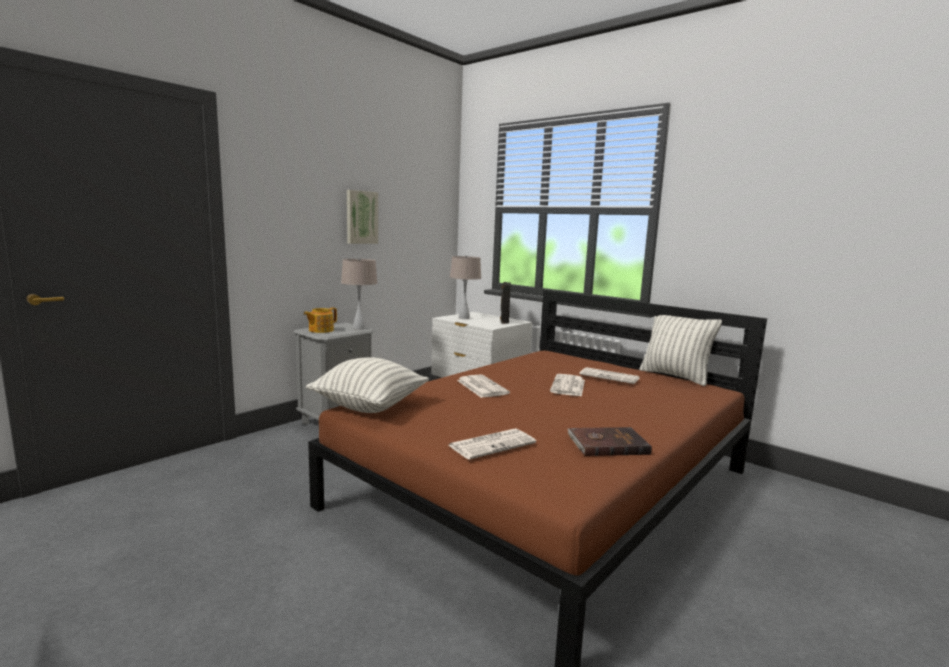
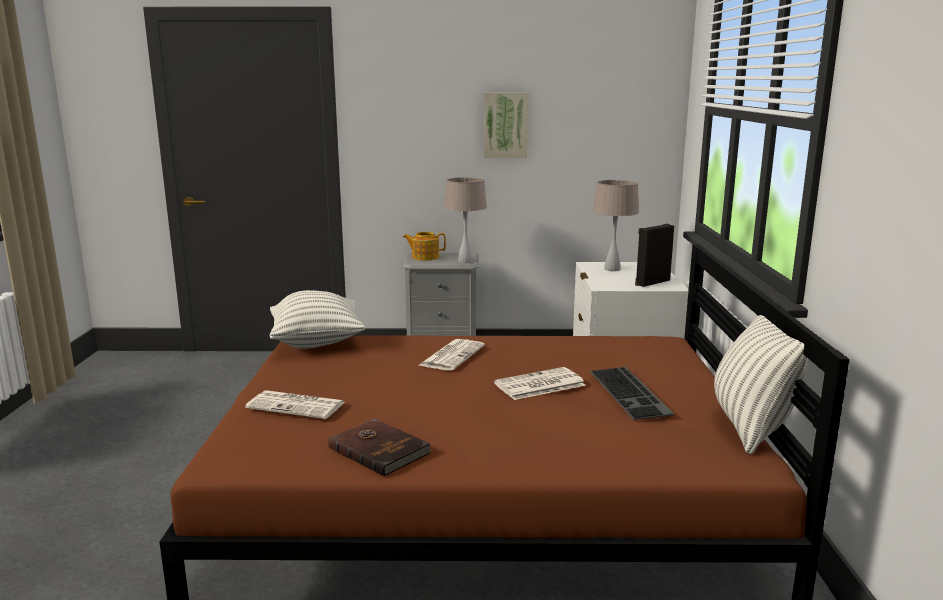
camera: 50 degrees right, 5 degrees up
(610, 376) = (631, 392): newspaper -> keyboard

